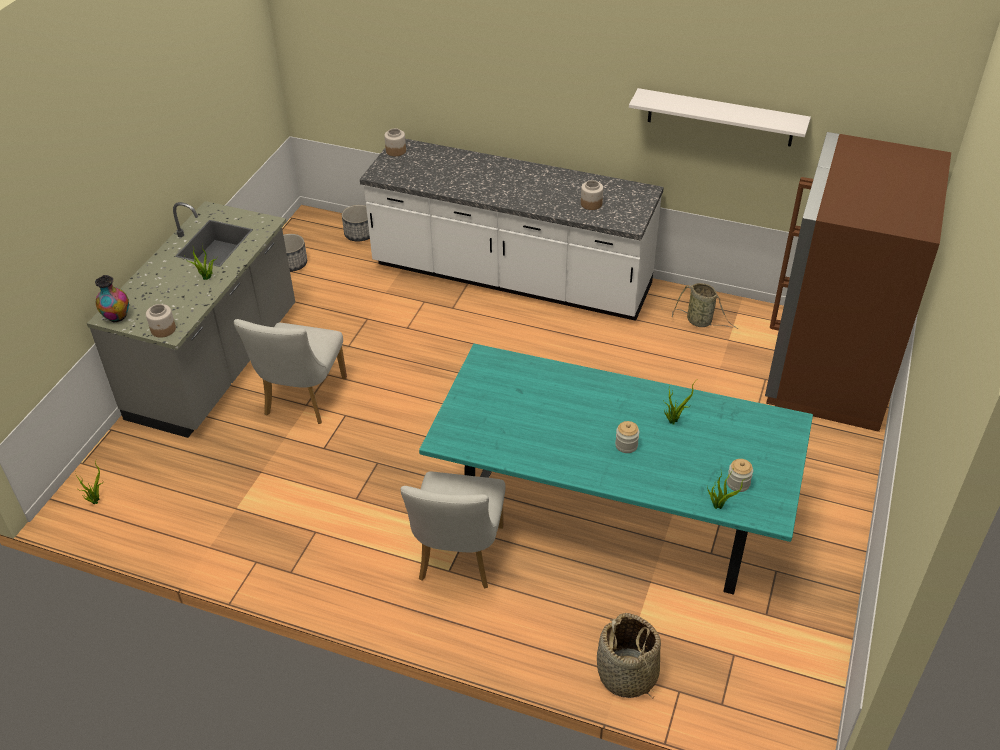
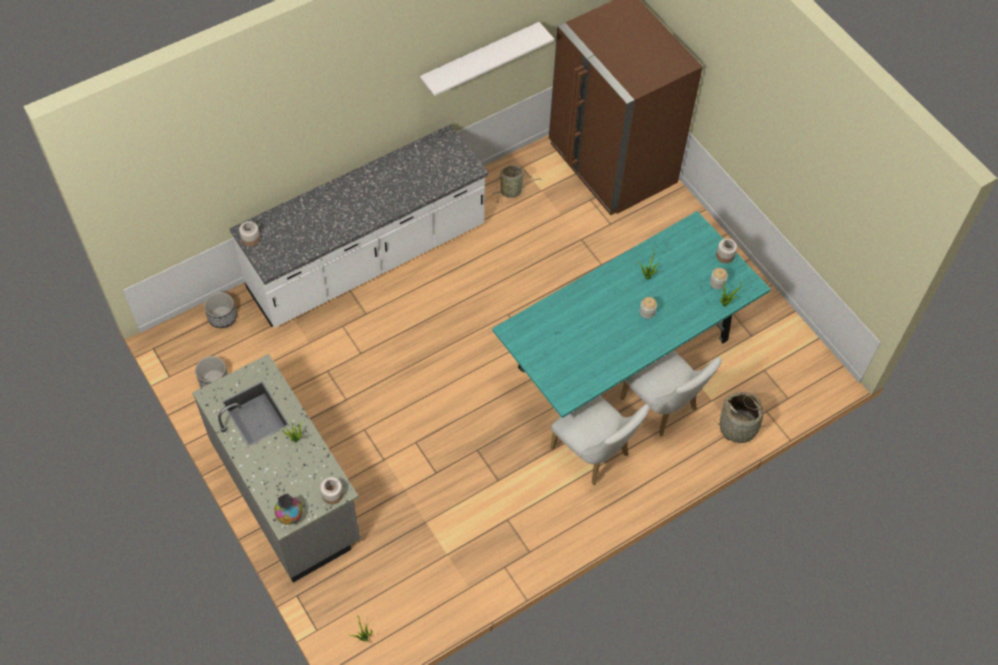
camera: 55 degrees left, 15 degrees up
(302, 401) = (377, 459): white chair -> white chair (663, 407)
(591, 204) = (430, 174): jar -> jar (725, 256)

